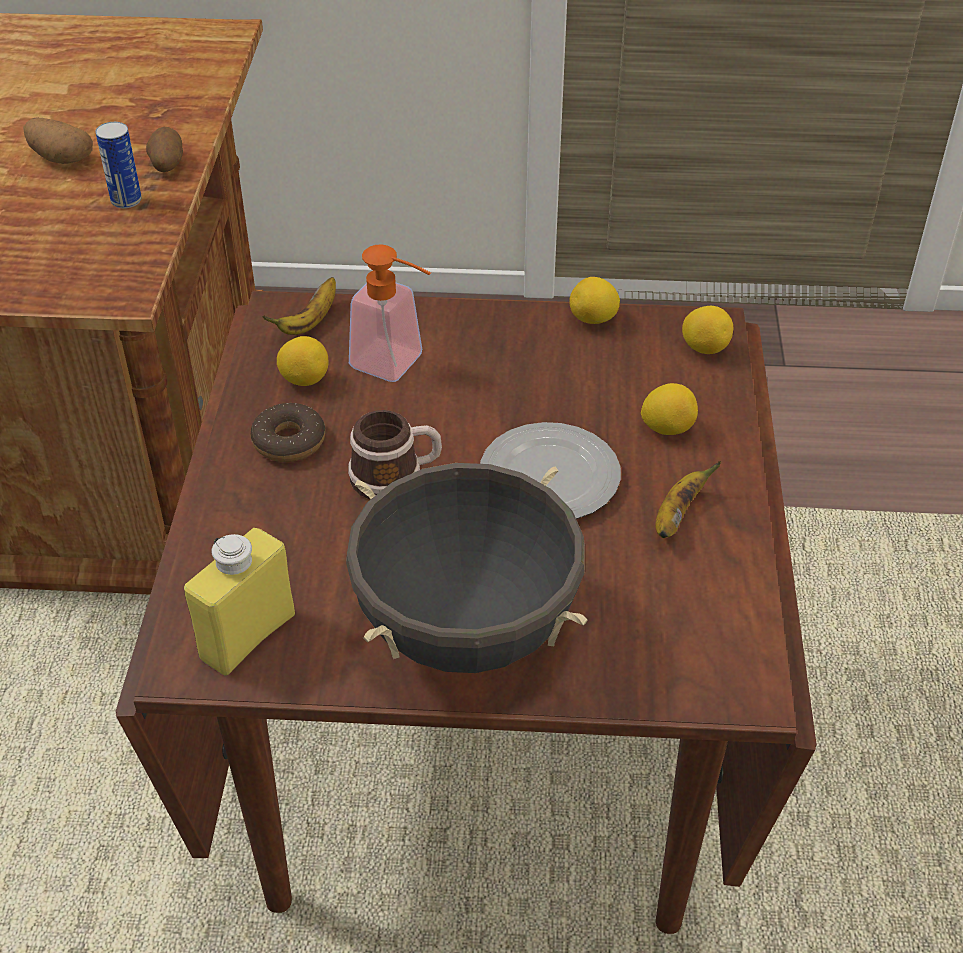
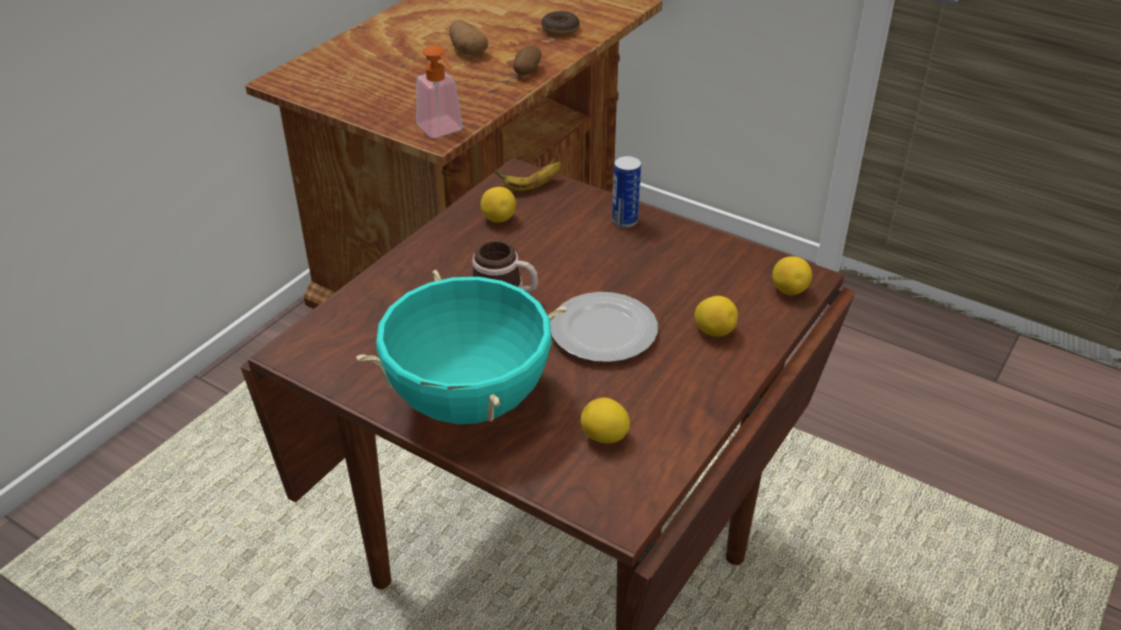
camera: 30 degrees right, 5 degrees down
(126, 200) = (485, 85): can -> can (625, 221)
(248, 636) = (338, 350): yellow bottle -> none
(289, 441) = (458, 251): donut -> donut (560, 29)
(397, 365) = (564, 230): soap dispenser -> soap dispenser (443, 131)
(467, 630) = (469, 400): black cooking pot -> turquoise cooking pot
(593, 320) = (723, 246): lemon -> lemon (604, 437)
(677, 515) = (671, 388): banana -> none

